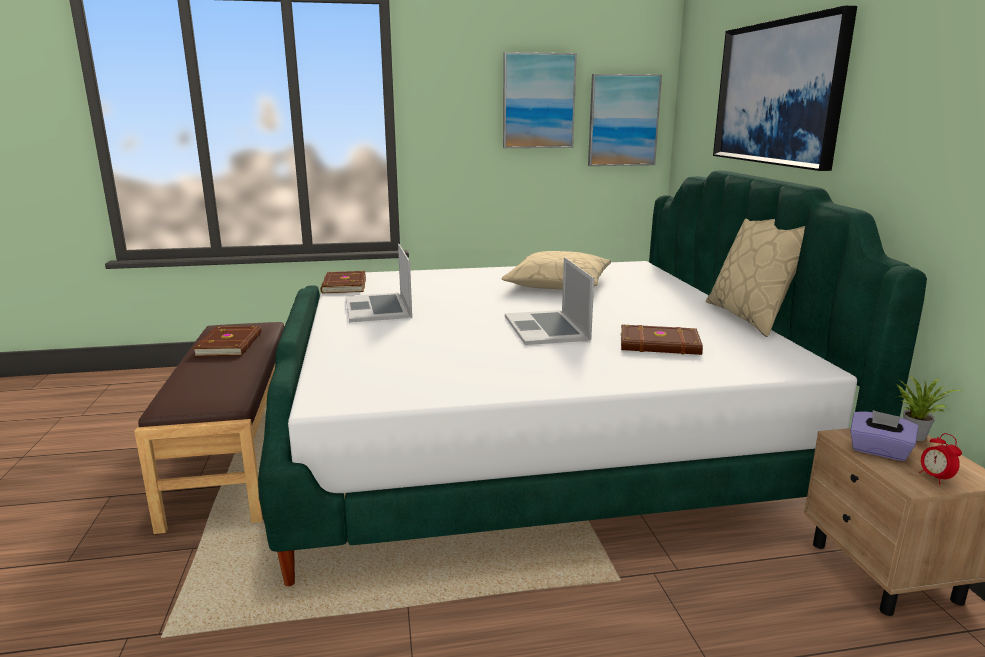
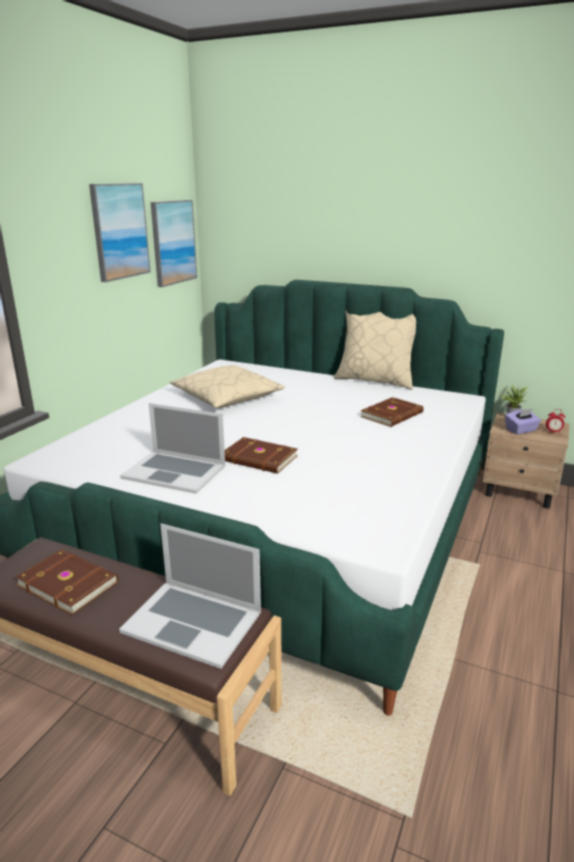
camera: 55 degrees left, 5 degrees up
(343, 285) = (70, 469): brown book -> brown book (259, 459)
(546, 328) = (320, 431): laptop -> laptop (192, 621)
(778, 93) = (342, 222): picture -> none

